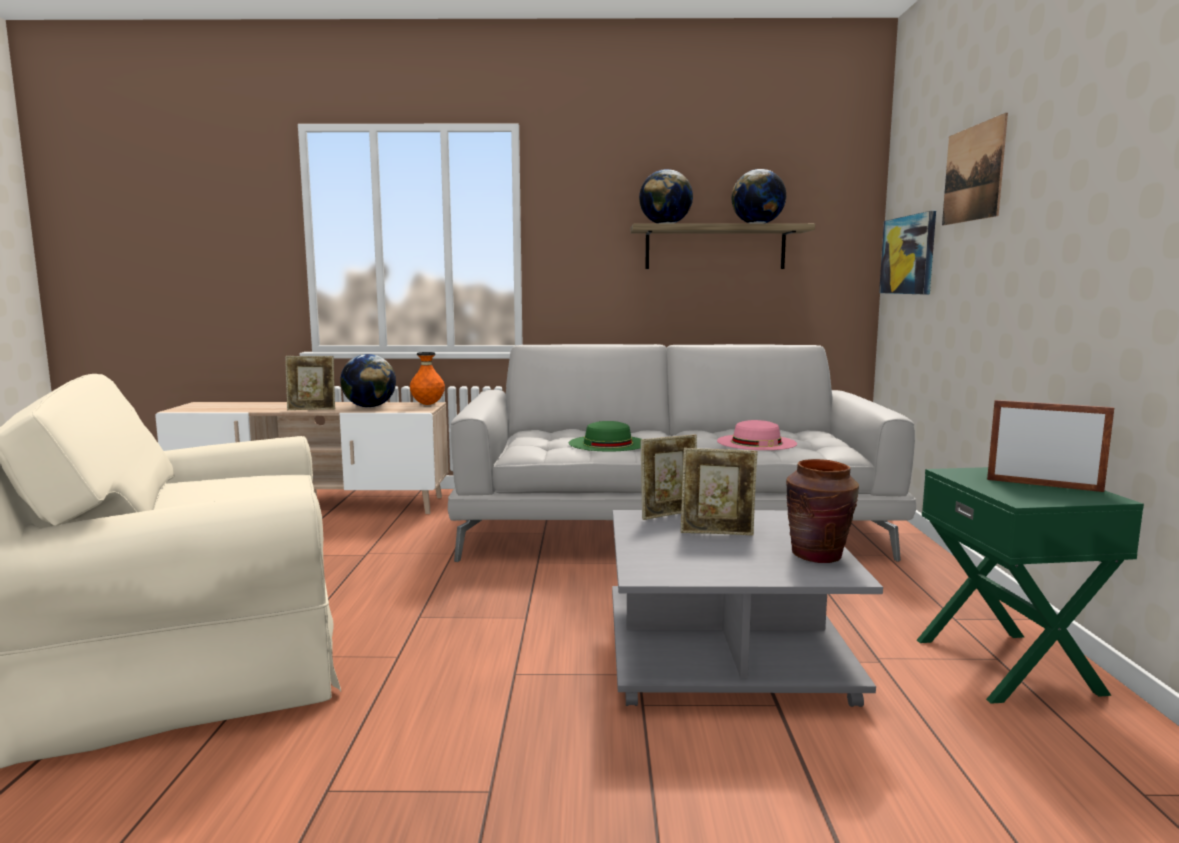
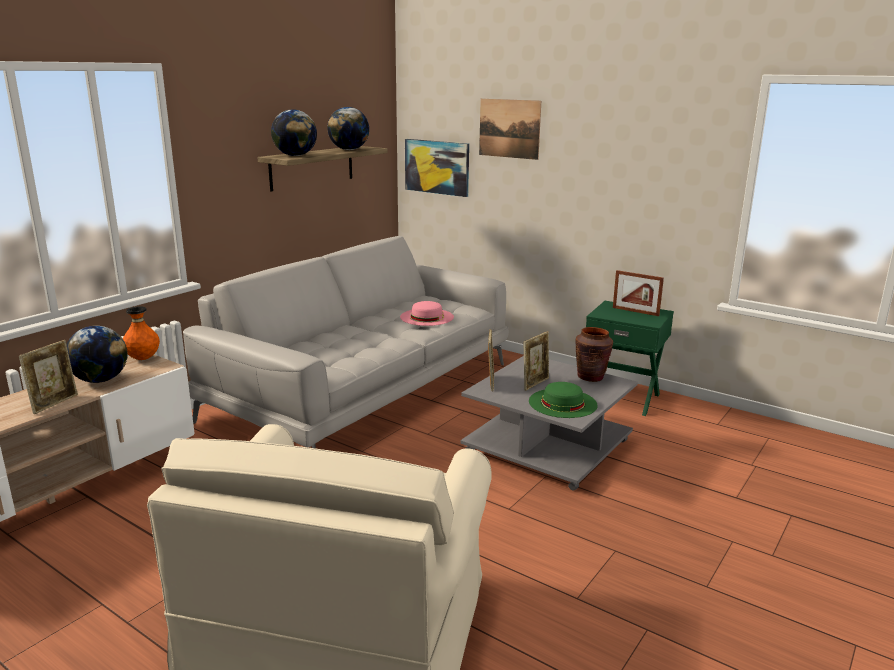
camera: 55 degrees left, 10 degrees up
(608, 443) = (361, 347): green hat -> green hat (562, 403)
(1043, 485) = (635, 311): picture frame -> picture frame turned 120 degrees counterclockwise

